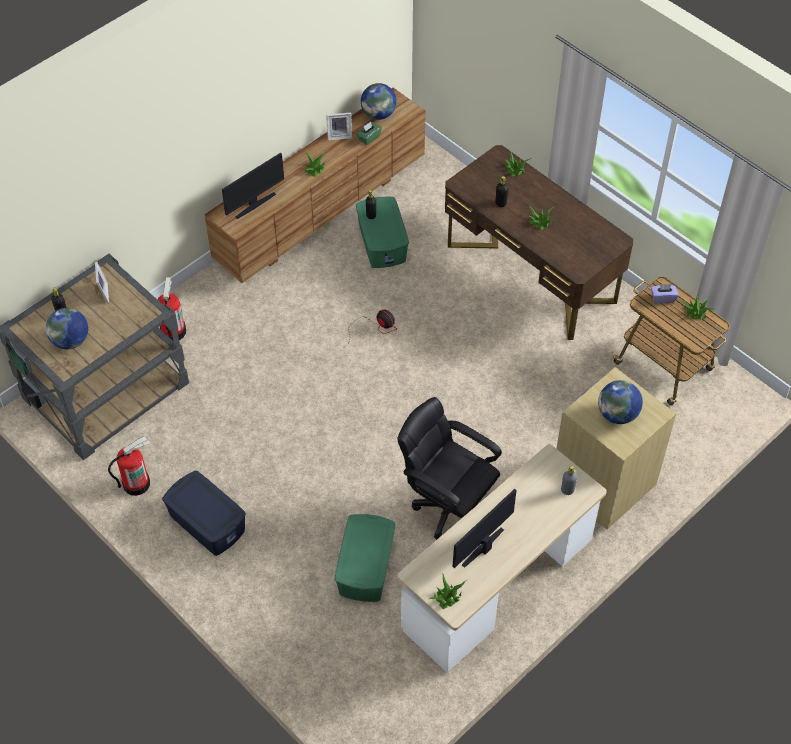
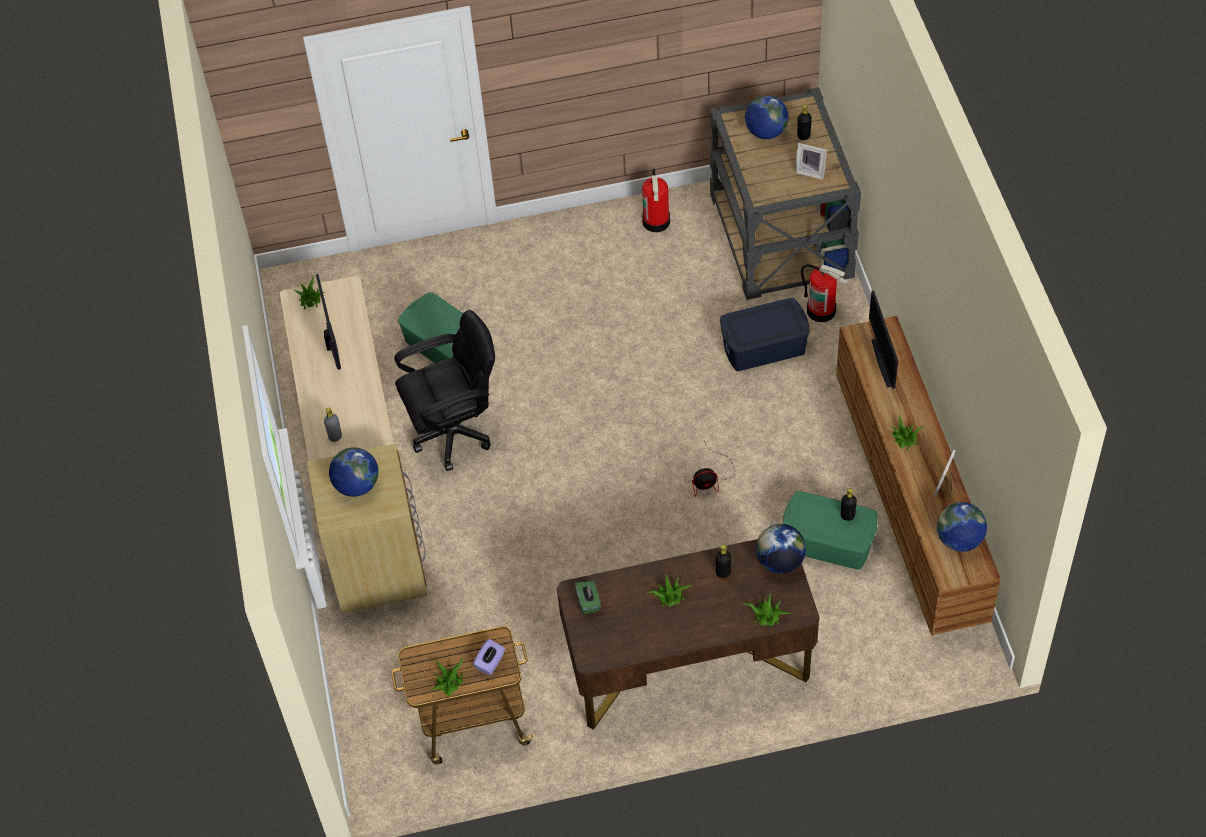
camera: 125 degrees right, 0 degrees up
(207, 522) = (577, 255): blue storage box -> blue storage box (764, 347)
(369, 138) = (924, 511): green tissue box -> green tissue box (588, 602)
(470, 179) = (780, 562): none -> globe

